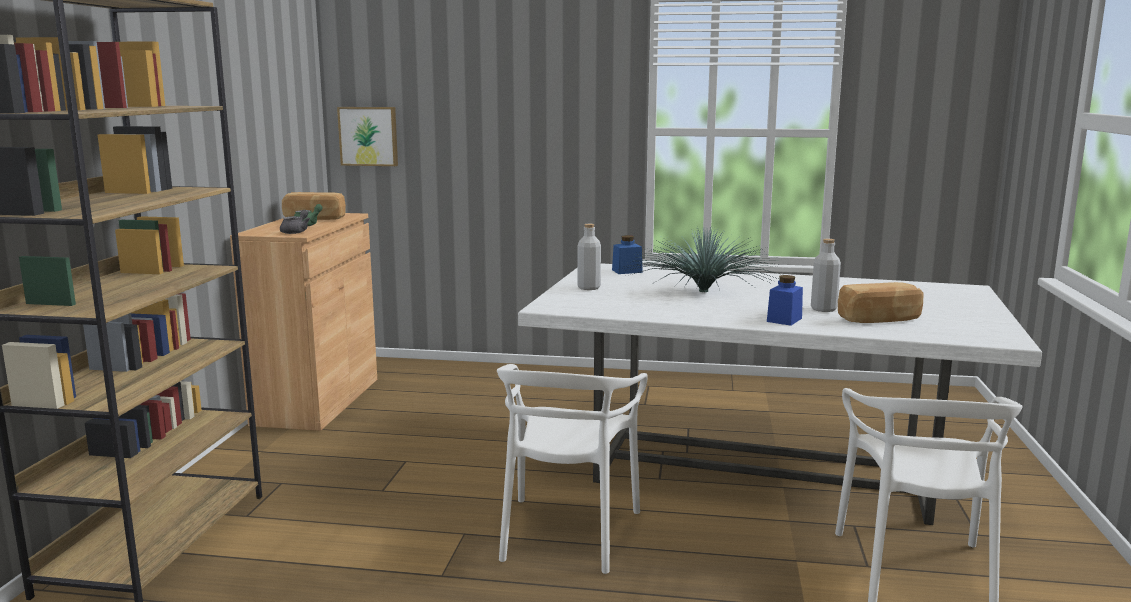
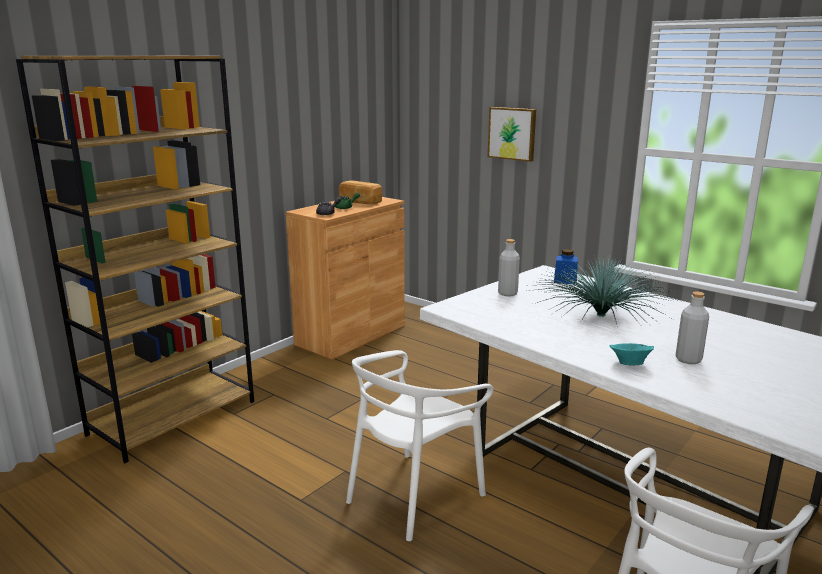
camera: 30 degrees right, 5 degrees up
(369, 136) = (425, 138): picture -> picture (512, 133)
(784, 320) = (629, 364): blue jar -> turquoise bowl
(880, 320) = (730, 385): bread -> none

